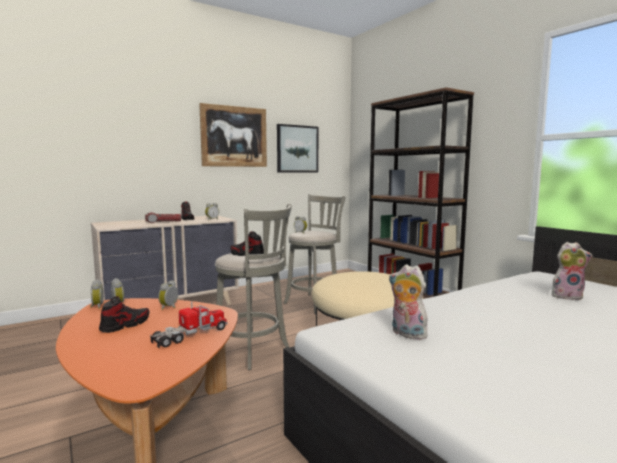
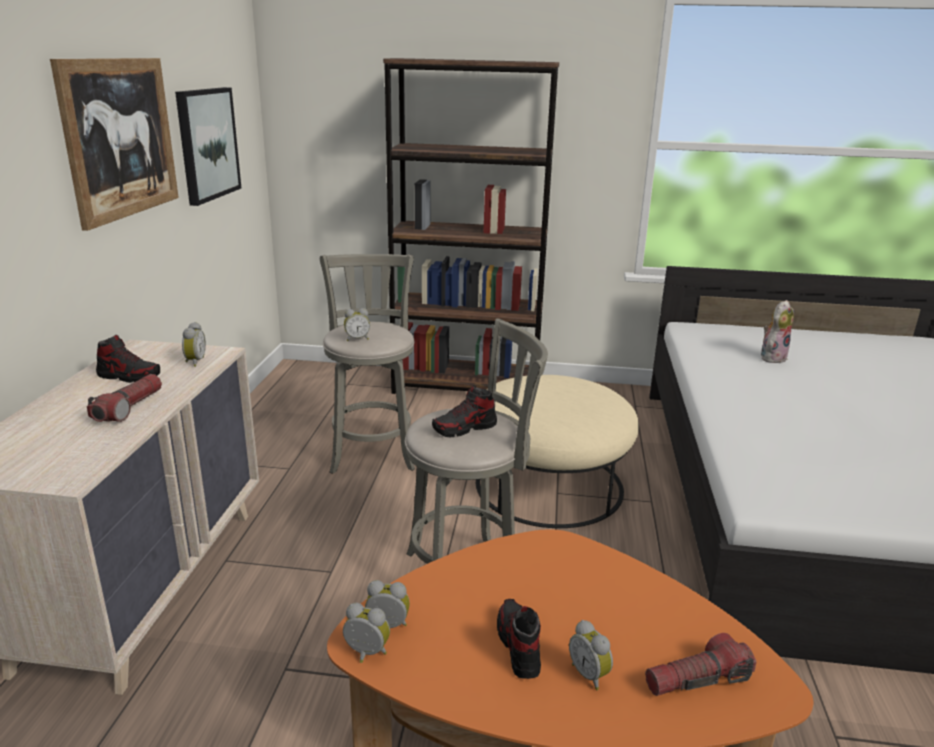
camera: 50 degrees left, 15 degrees up
(131, 364) = (697, 680): none -> flashlight
(170, 307) = (475, 578): alarm clock -> alarm clock (590, 674)
(190, 335) = (627, 598): toy truck -> none
(406, 334) = (807, 469): plush toy -> none

